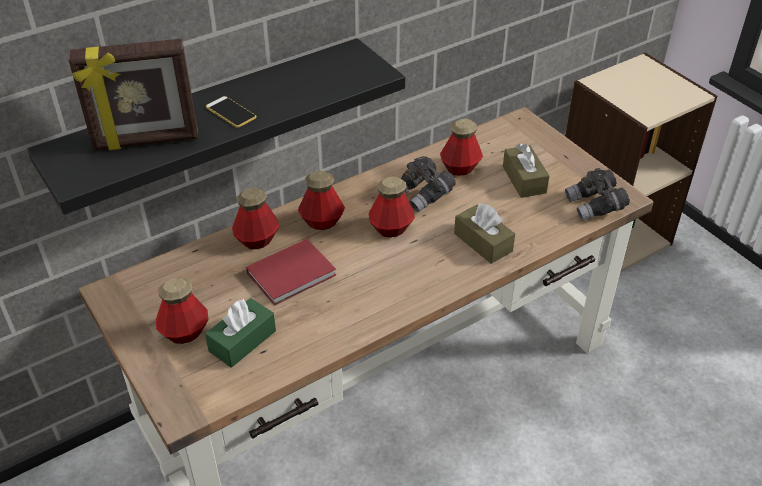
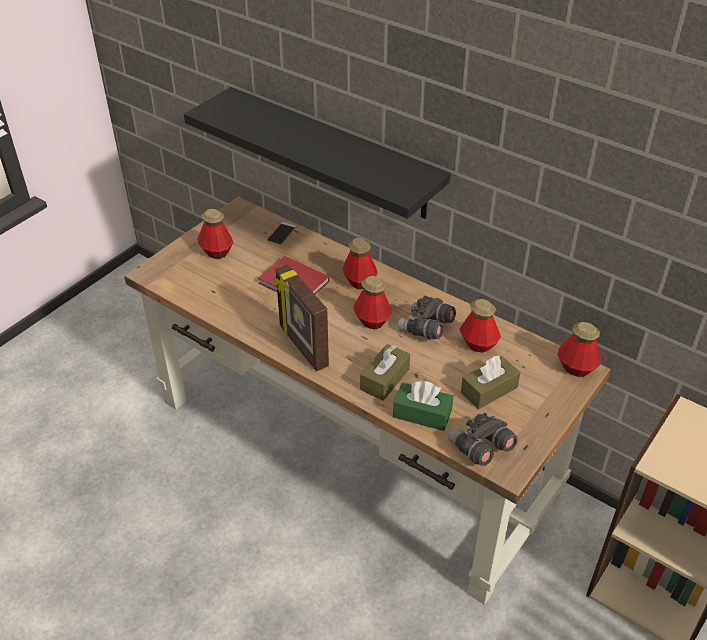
camera: 70 degrees right, 0 degrees up
(146, 141) = (257, 122): picture frame -> picture frame (302, 347)
(231, 112) = (308, 144): phone -> phone (281, 234)
(242, 341) = (219, 279): green tissue box -> green tissue box (422, 414)
(257, 240) = (321, 256): bottle -> bottle (576, 368)

